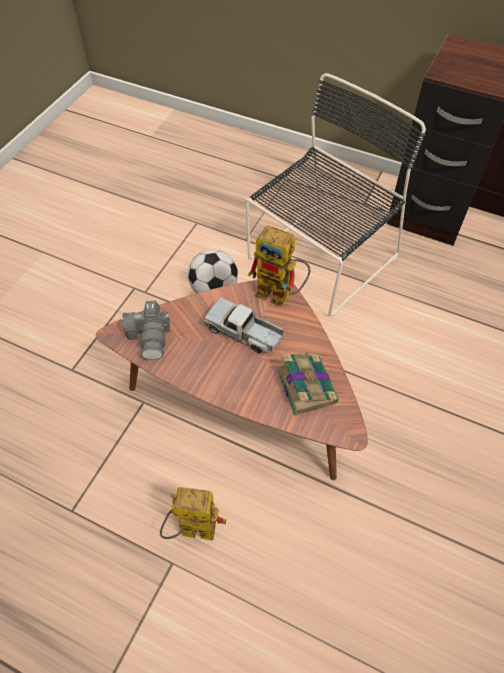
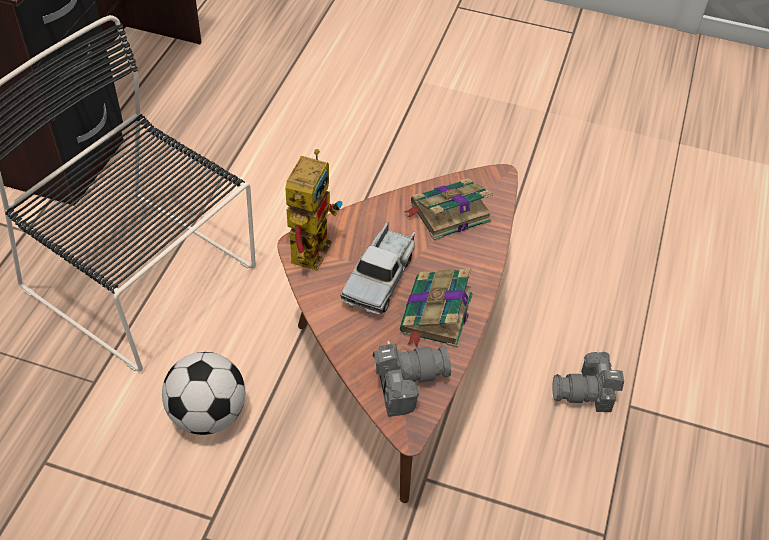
camera: 100 degrees left, 5 degrees down
(191, 530) = (587, 392): toy robot -> camera
(203, 362) = (436, 315): none -> book

